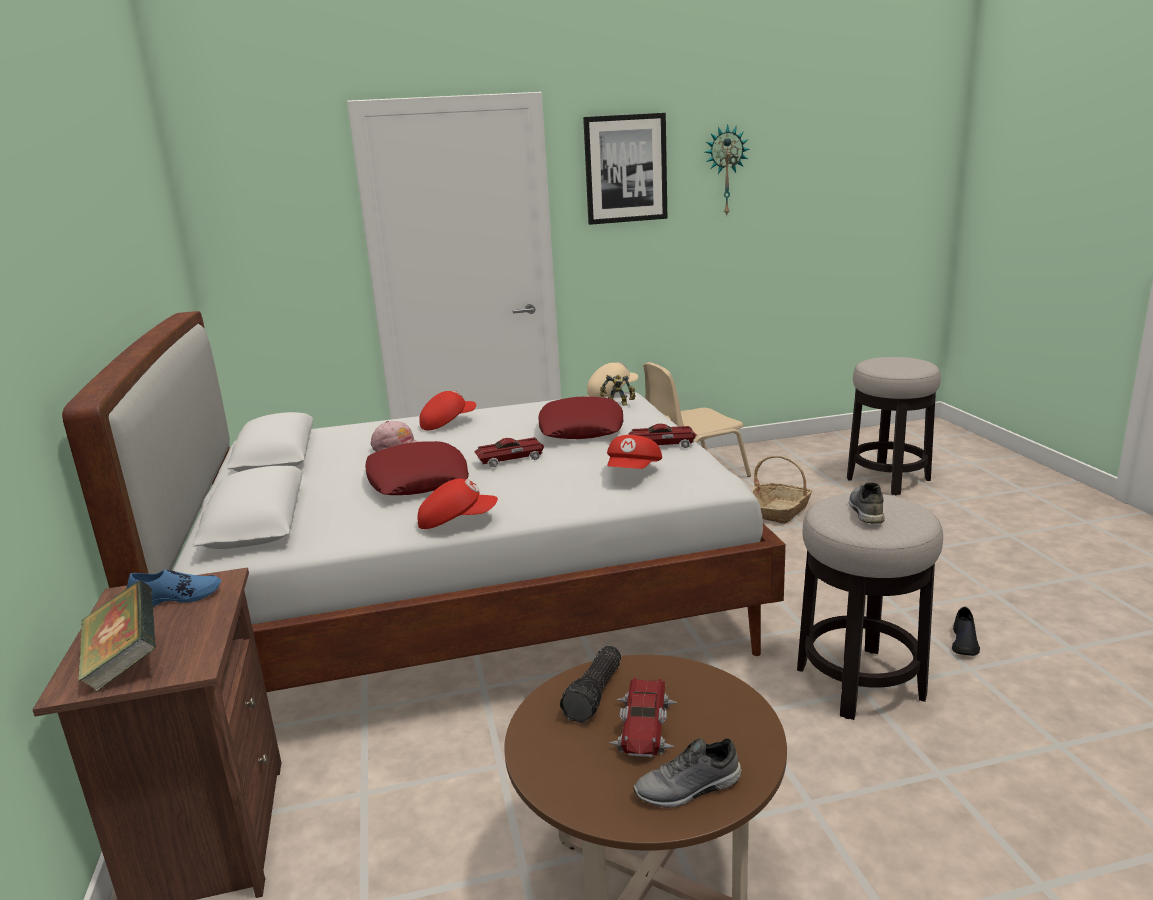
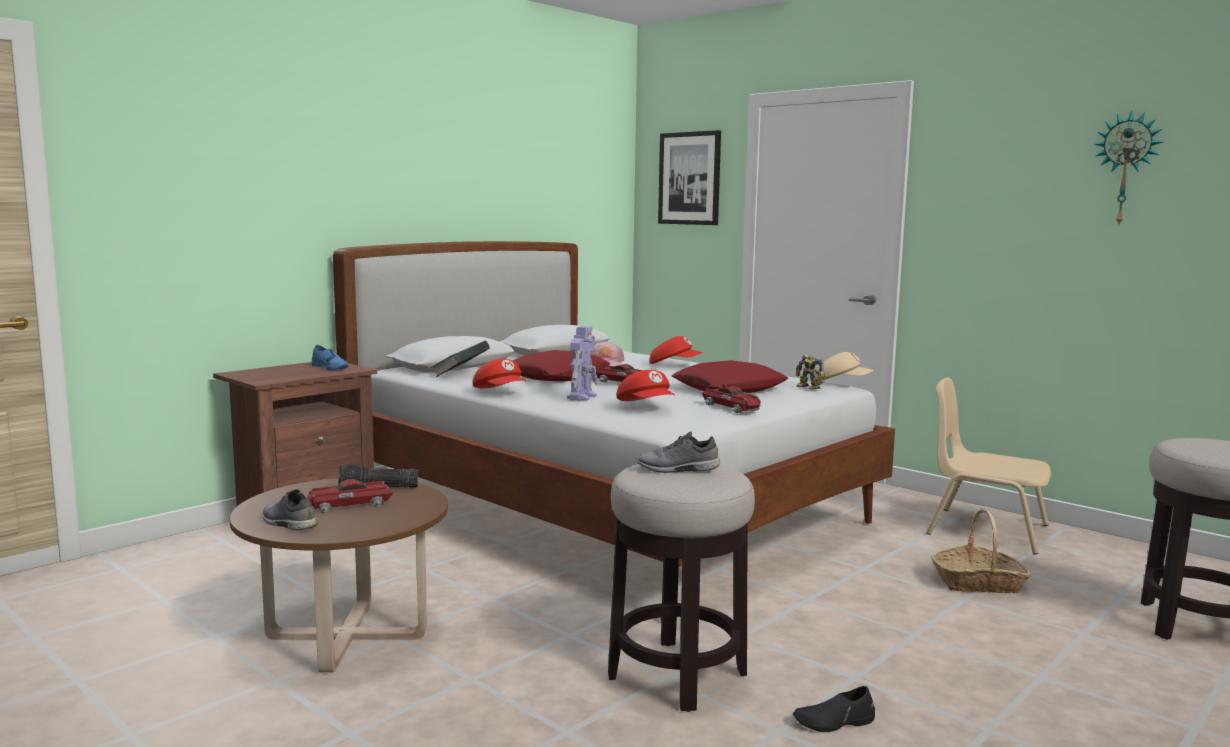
camera: 55 degrees right, 10 degrees down
(125, 662) = (260, 374): book -> book (460, 375)
(543, 488) = (582, 397): none -> toy robot
(625, 169) = (993, 161): picture -> picture (689, 178)
(634, 471) = (646, 406): red cap -> red cap turned 105 degrees counterclockwise
(865, 511) = (677, 469): grey shoe -> grey shoe turned 150 degrees counterclockwise

